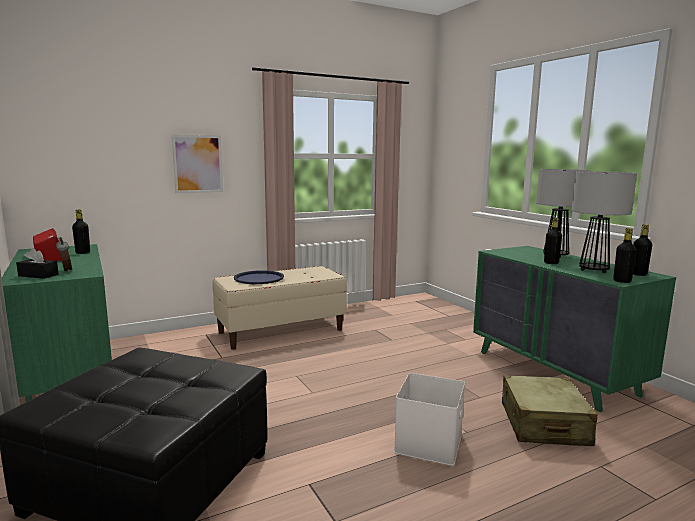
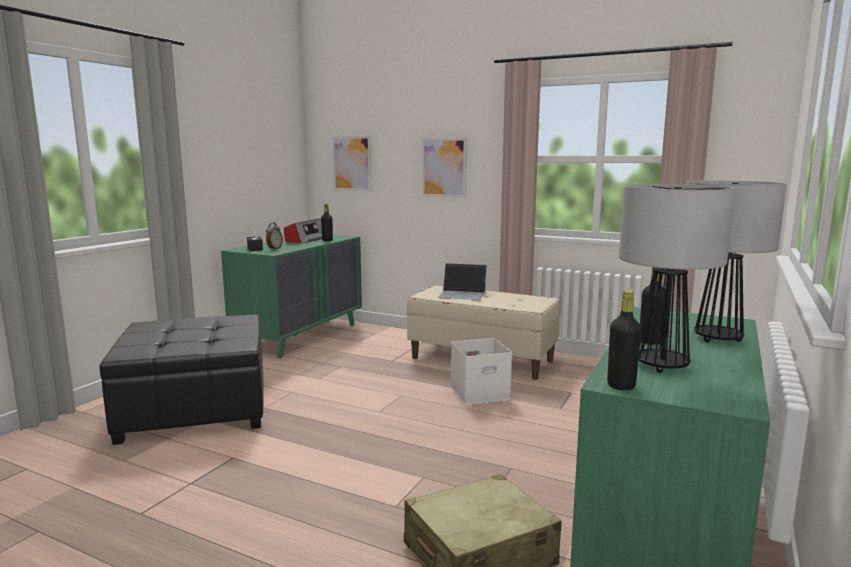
camera: 55 degrees right, 0 degrees up
(76, 160) = (352, 163): none -> picture
(259, 278) = (462, 294): blue tray -> laptop
(429, 444) = (347, 491): white storage box -> white storage box (479, 393)
(638, 274) = (711, 393): black bottle -> none

